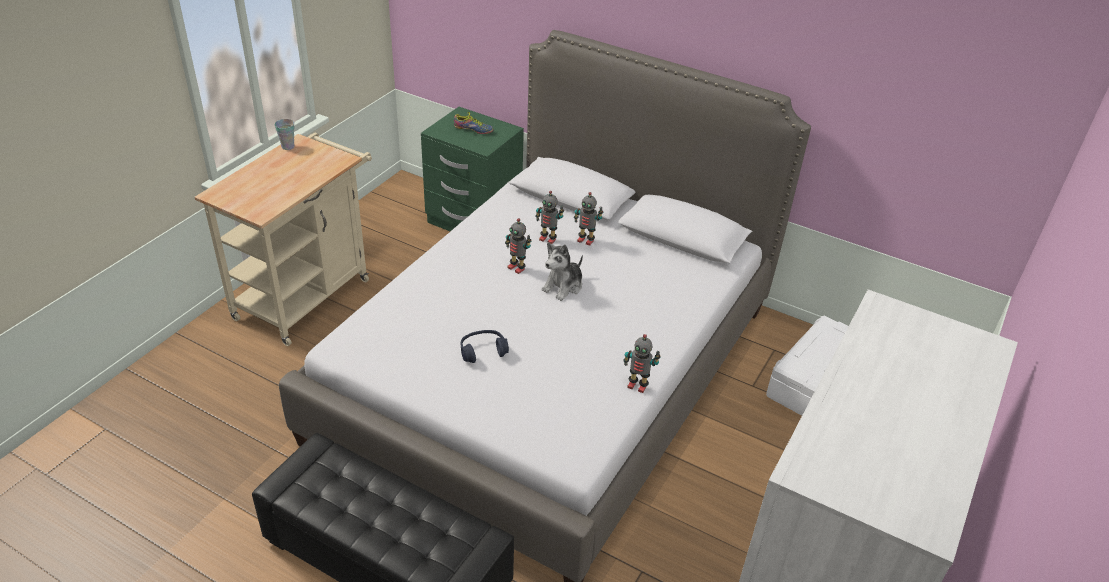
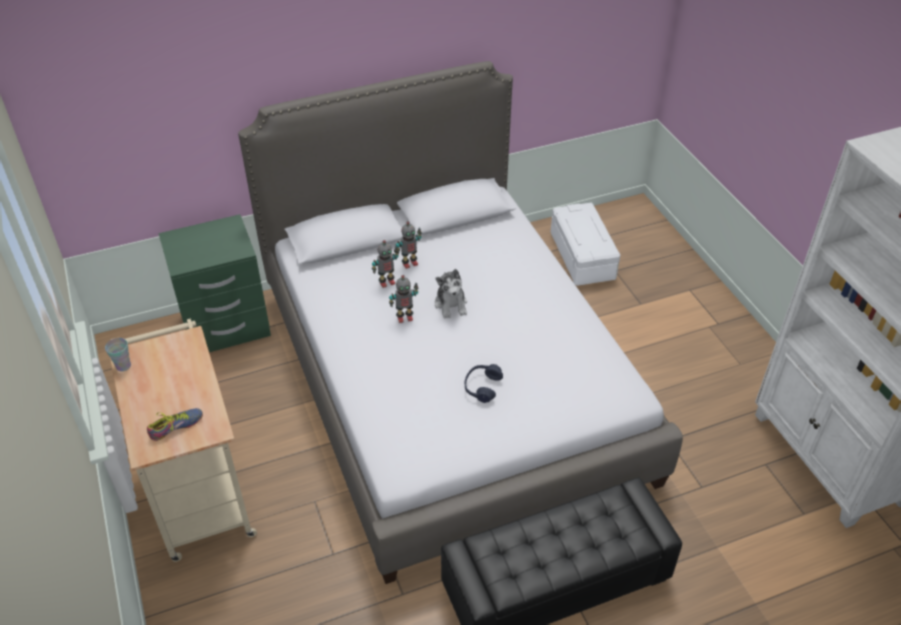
camera: 50 degrees left, 5 degrees up
(473, 130) = (207, 243): shoe -> shoe (177, 428)
(637, 385) = (588, 326): toy robot -> none

